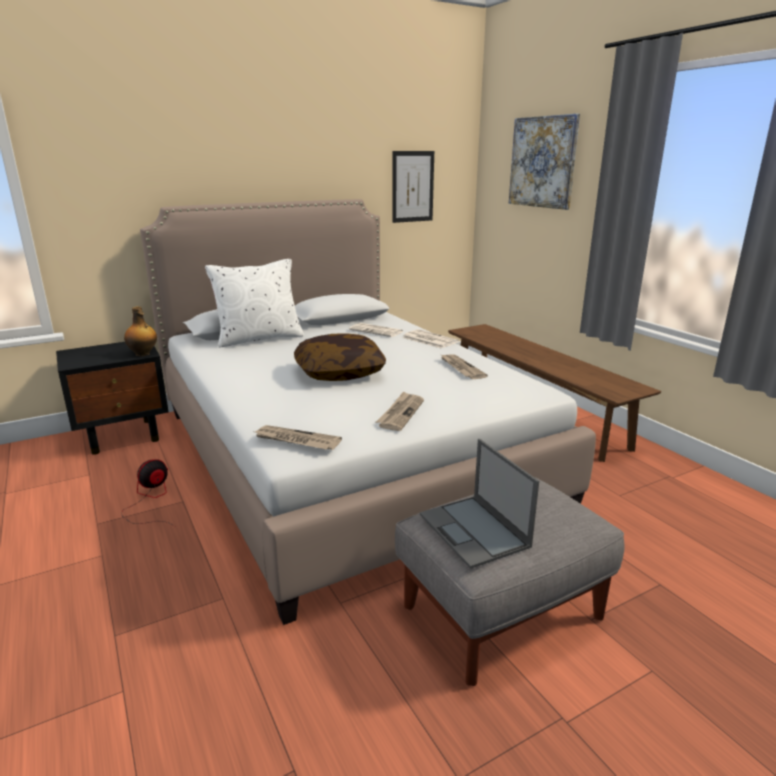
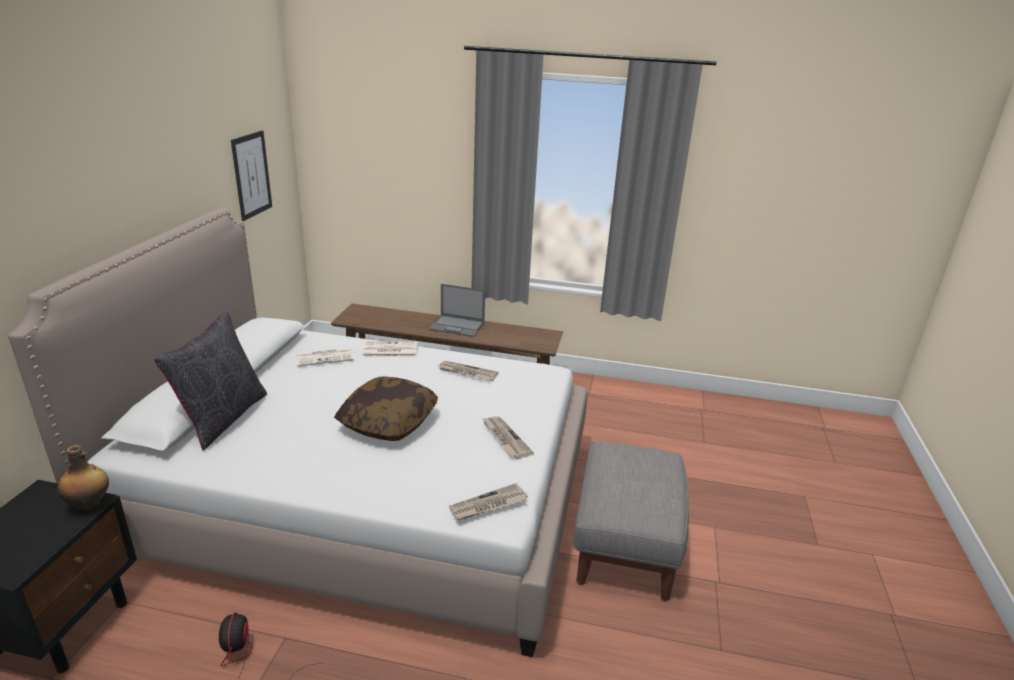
camera: 50 degrees left, 5 degrees up
(259, 338) = (222, 418): white pillow -> black pillow
(474, 531) = (634, 501): laptop -> laptop (458, 326)
(543, 162) = (393, 140): picture -> none

